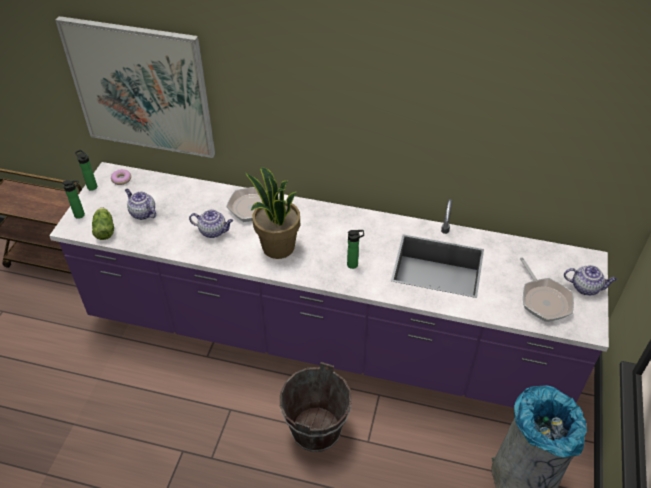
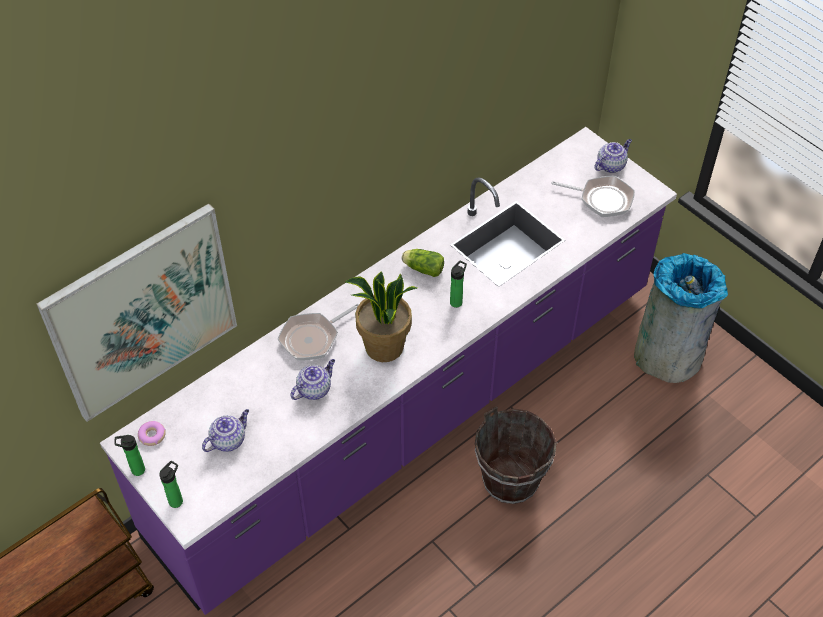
camera: 55 degrees left, 5 degrees up
(104, 229) = (222, 486): lettuce -> lettuce (422, 268)
(142, 213) = (228, 440): teapot -> teapot turned 150 degrees clockwise

